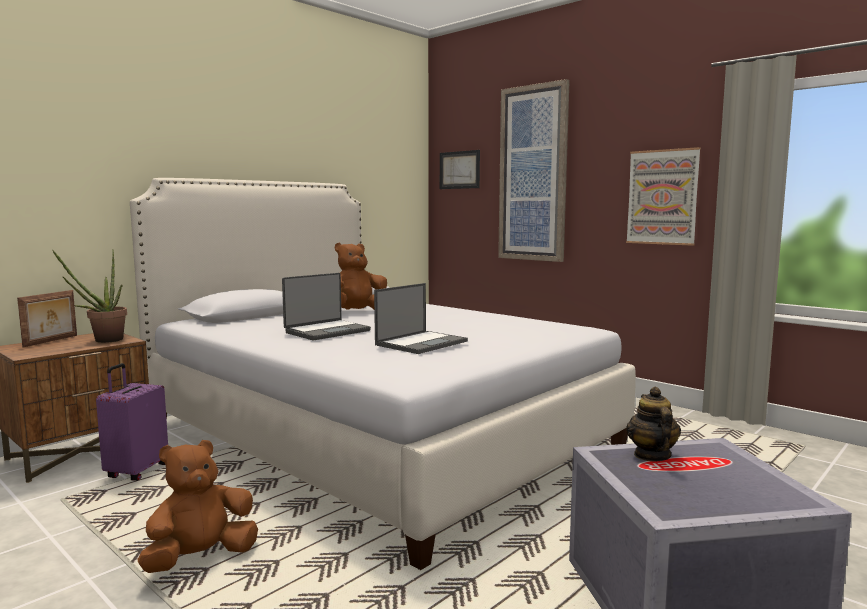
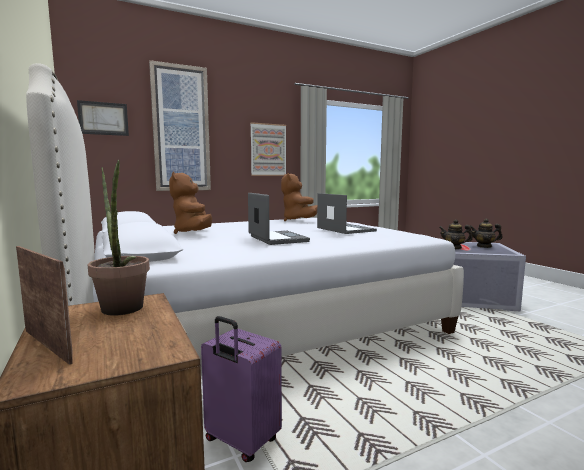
camera: 70 degrees left, 0 degrees up
(200, 558) = (444, 397): brown plush toy -> brown plush toy (297, 220)
(730, 487) = (484, 246): none -> teapot

